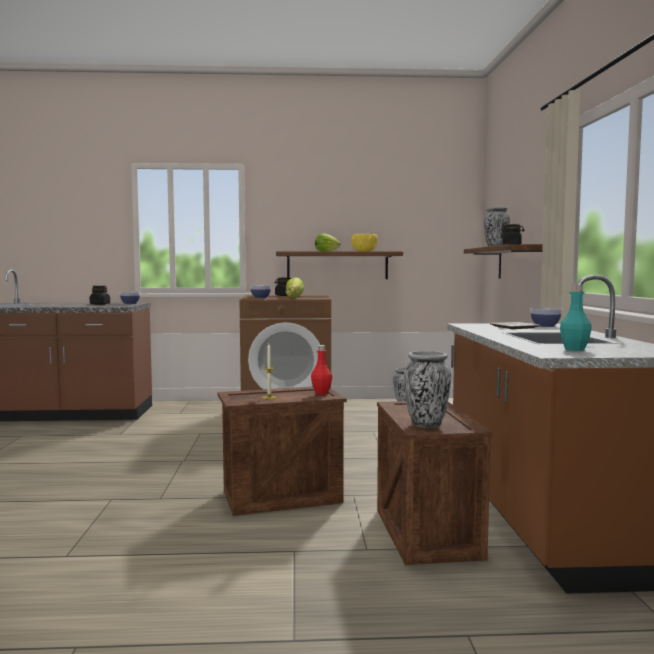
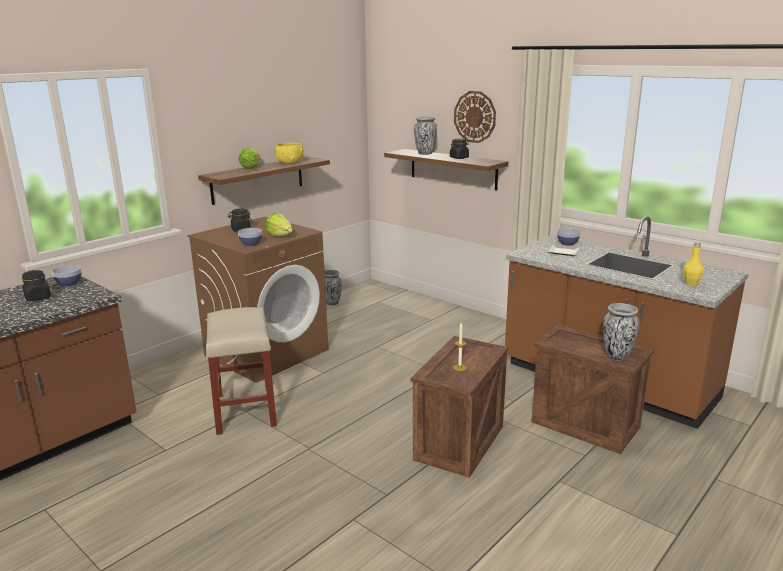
camera: 45 degrees left, 15 degrees up
(201, 432) = (245, 409): none -> beige stool
(321, 393) = (478, 347): red bottle -> none
(532, 199) = (475, 117): none -> wall clock
(574, 349) = (691, 283): turquoise bottle -> yellow bottle

